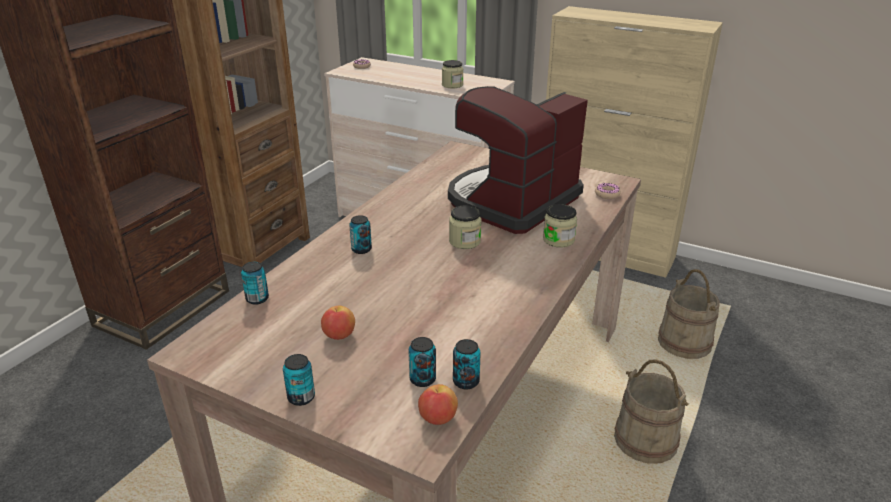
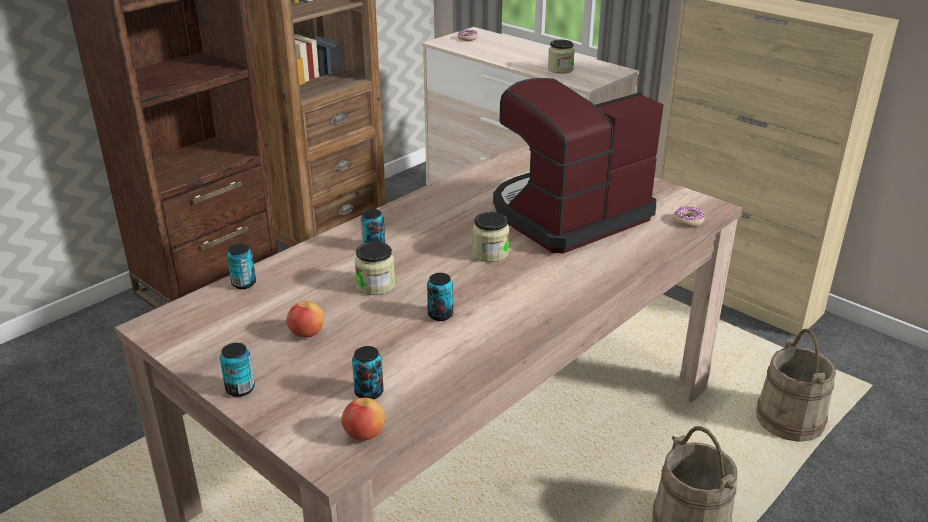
camera: 15 degrees right, 0 degrees up
(466, 381) = (412, 403): can -> can (440, 315)
(558, 240) = (599, 266): jar -> jar (376, 285)

